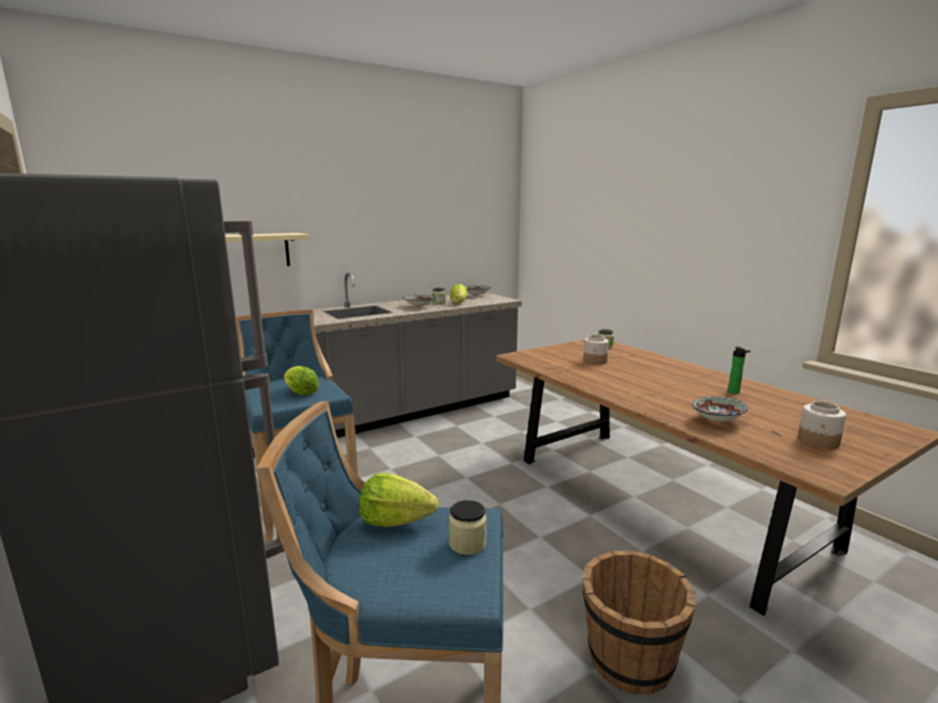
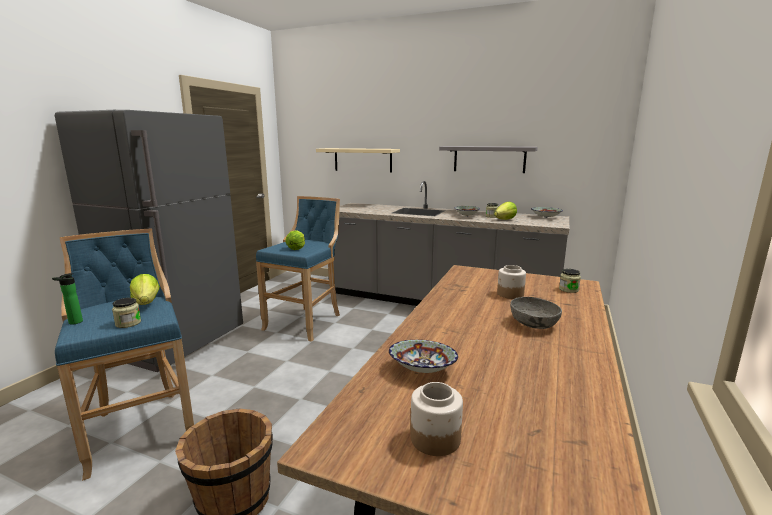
camera: 55 degrees right, 0 degrees up
(409, 240) = (489, 159): none -> grey shelf
(660, 372) = (534, 324): none -> grey bowl
(735, 392) = (539, 370): bottle -> bottle (73, 323)

